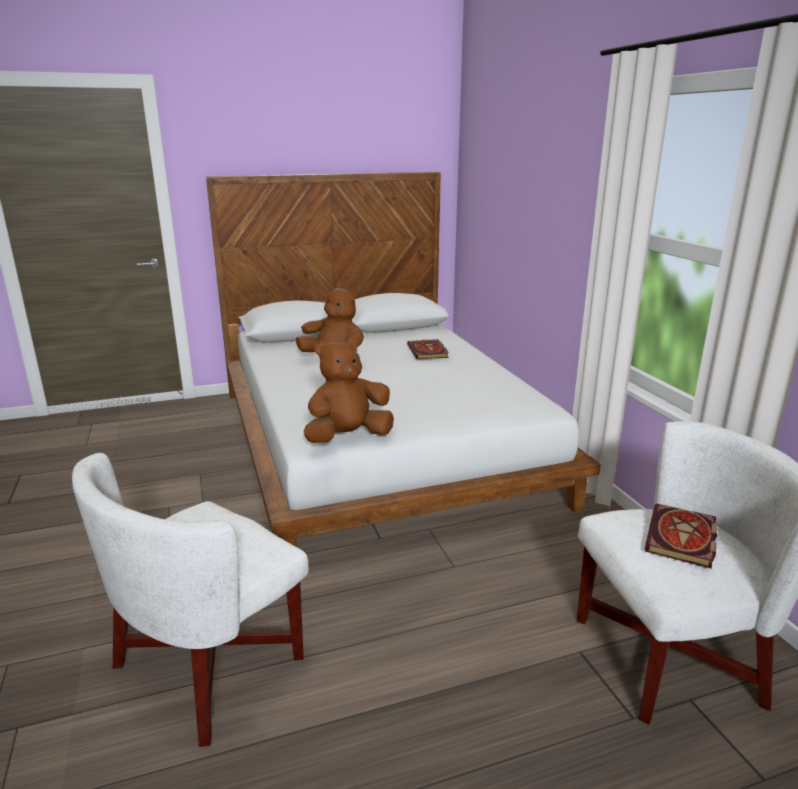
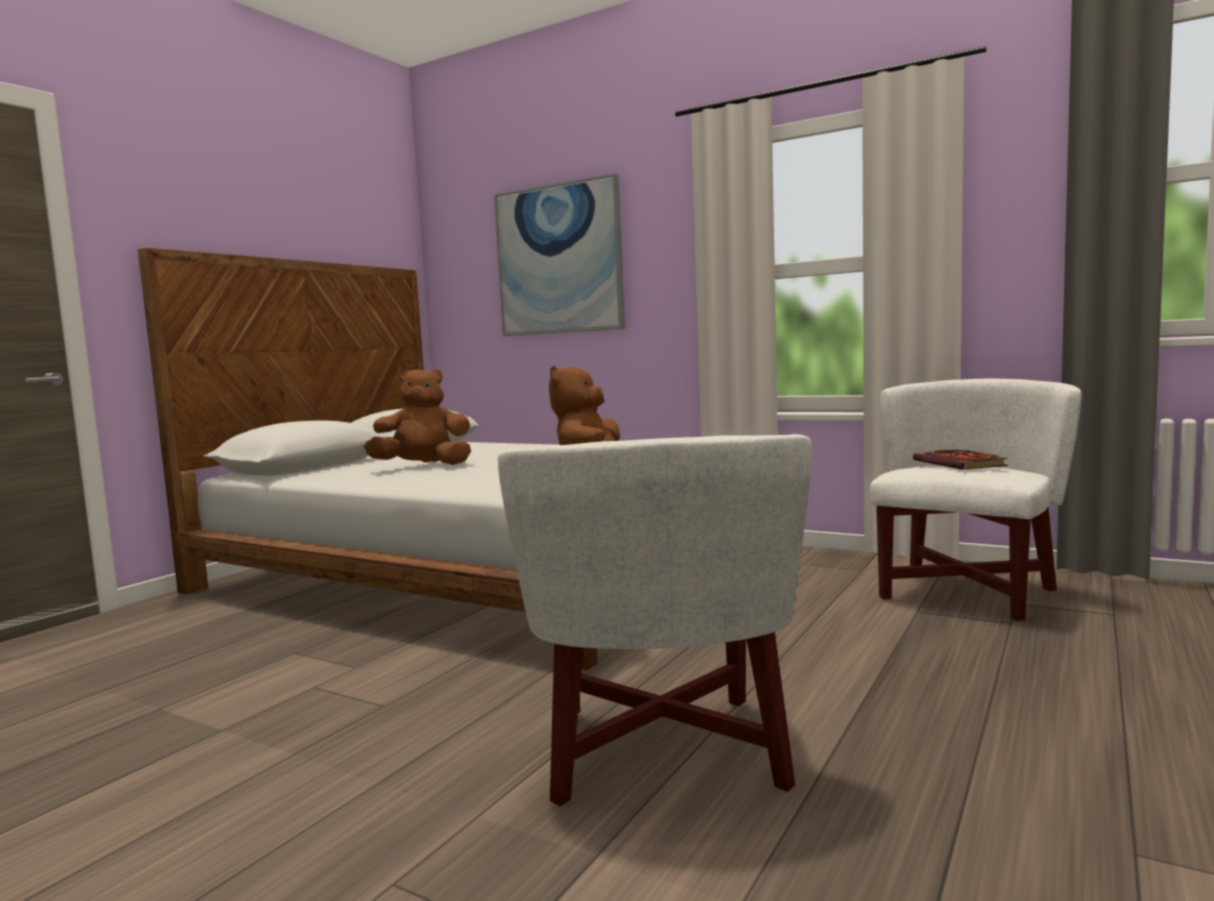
camera: 40 degrees left, 15 degrees down
(428, 352) = (509, 448): book -> none
(525, 183) = (559, 260): none -> picture

